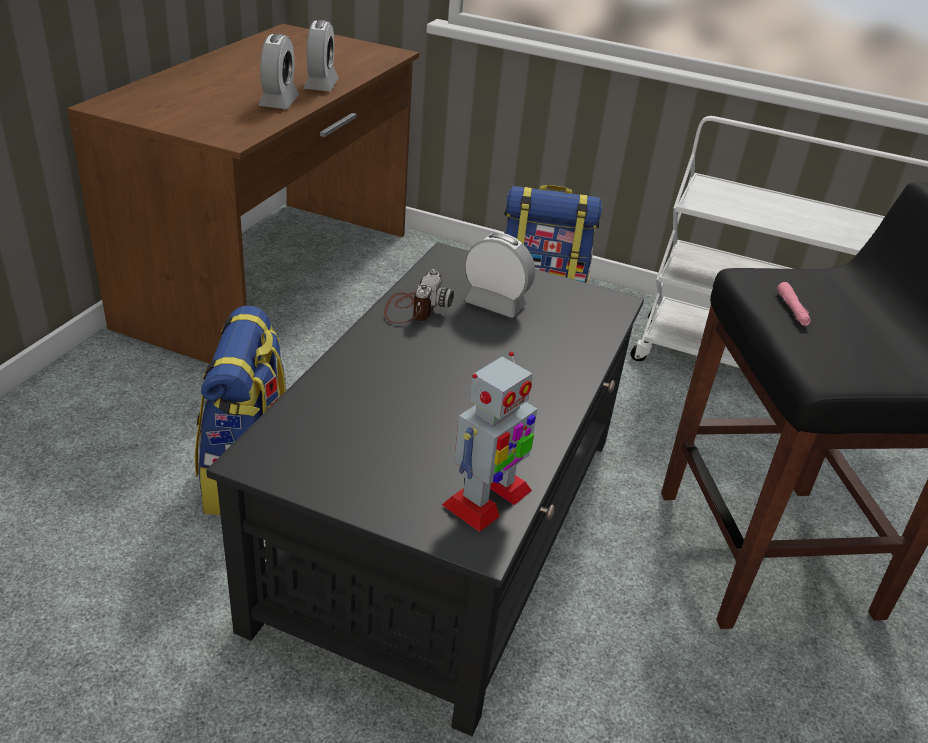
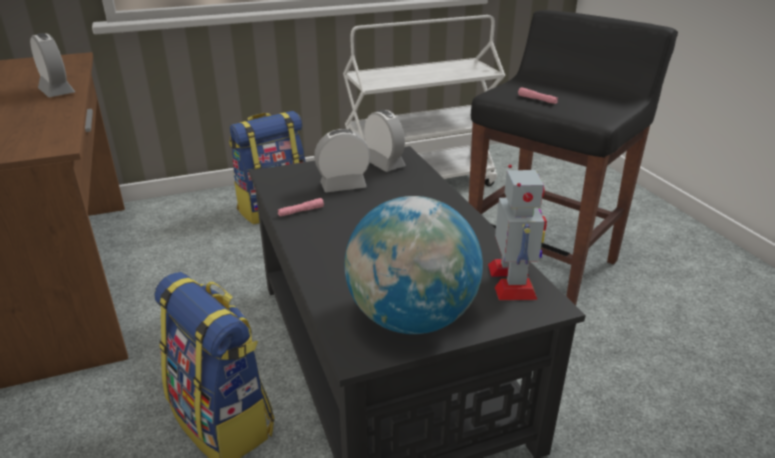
camera: 40 degrees left, 5 degrees down
(279, 102) = (43, 112): alarm clock -> alarm clock (384, 163)
(338, 464) = (411, 318): none -> globe
(414, 308) = (301, 211): camera -> pink flashlight

